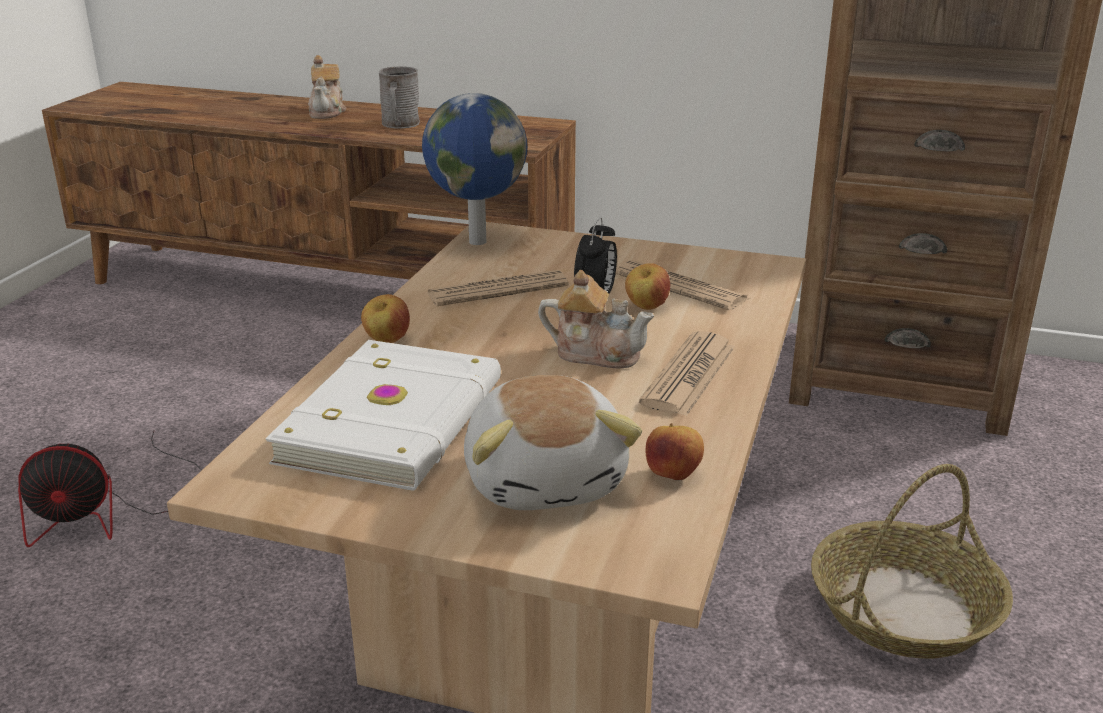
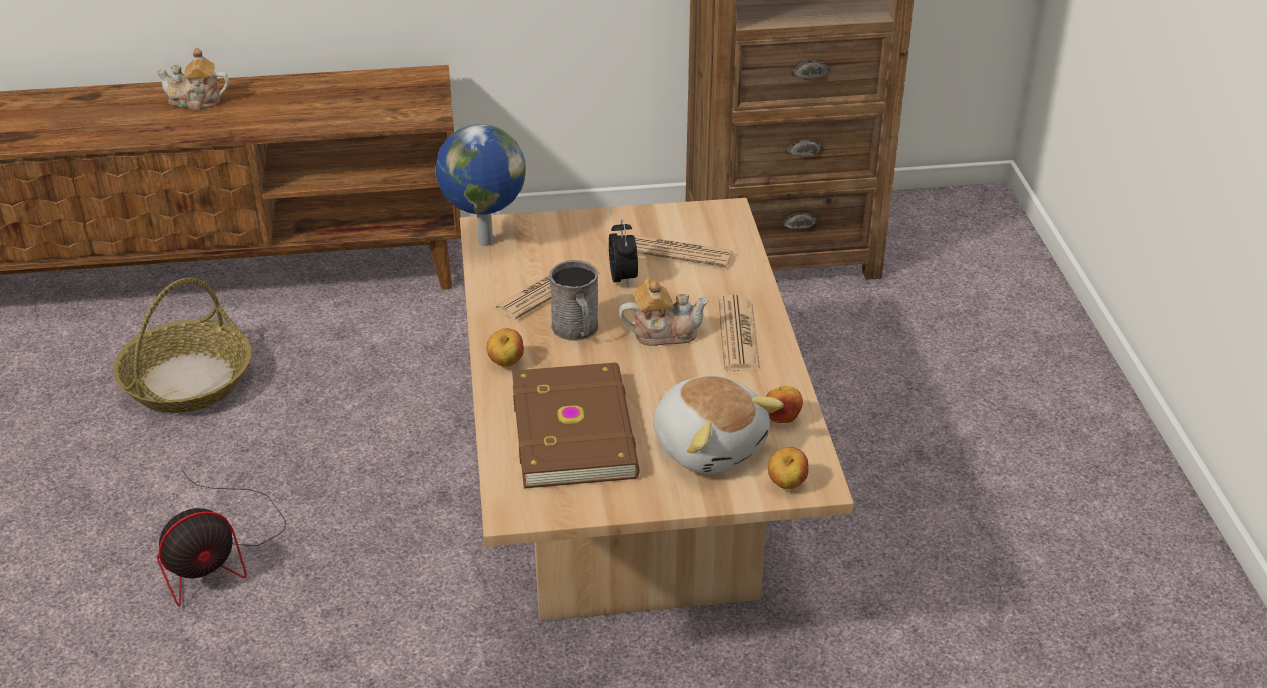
camera: 25 degrees left, 10 degrees up
(327, 112) = (196, 101): teapot -> teapot turned 120 degrees clockwise
(397, 421) = (577, 430): white book -> brown book
(400, 125) = (288, 107): grey mug -> grey mug (577, 330)
(646, 308) = (667, 280): apple -> apple (786, 485)
(904, 608) = (872, 445): basket -> basket (187, 381)

